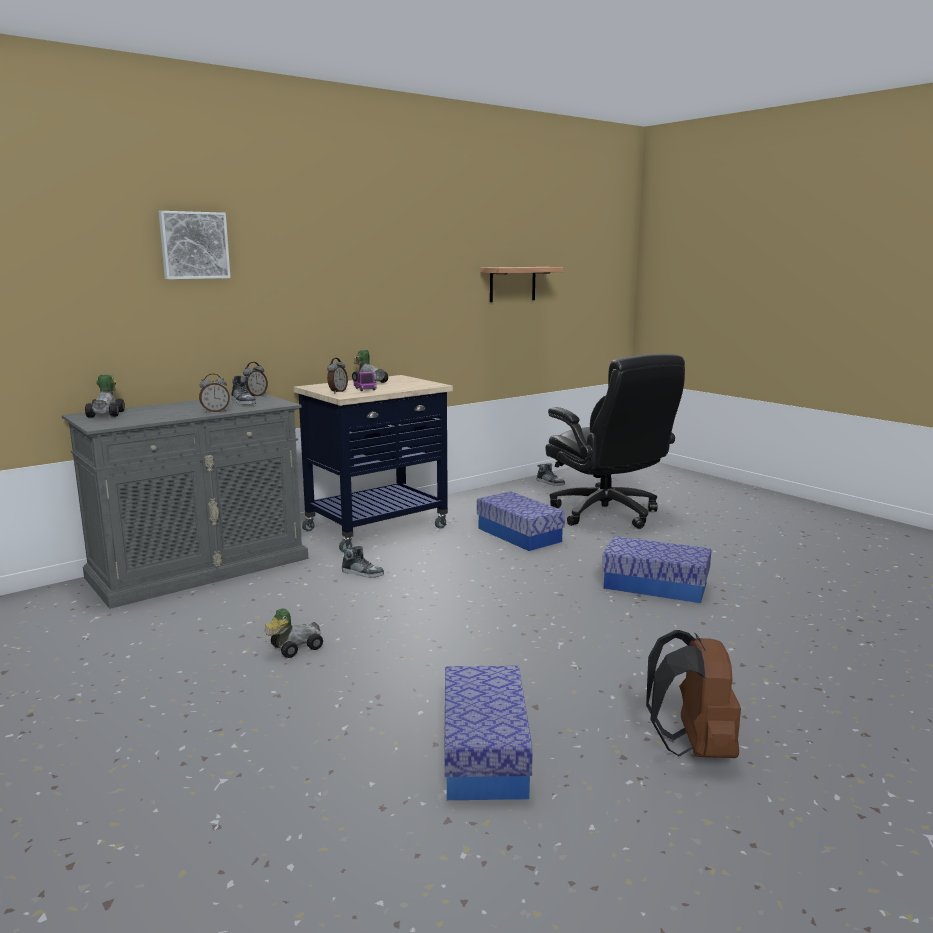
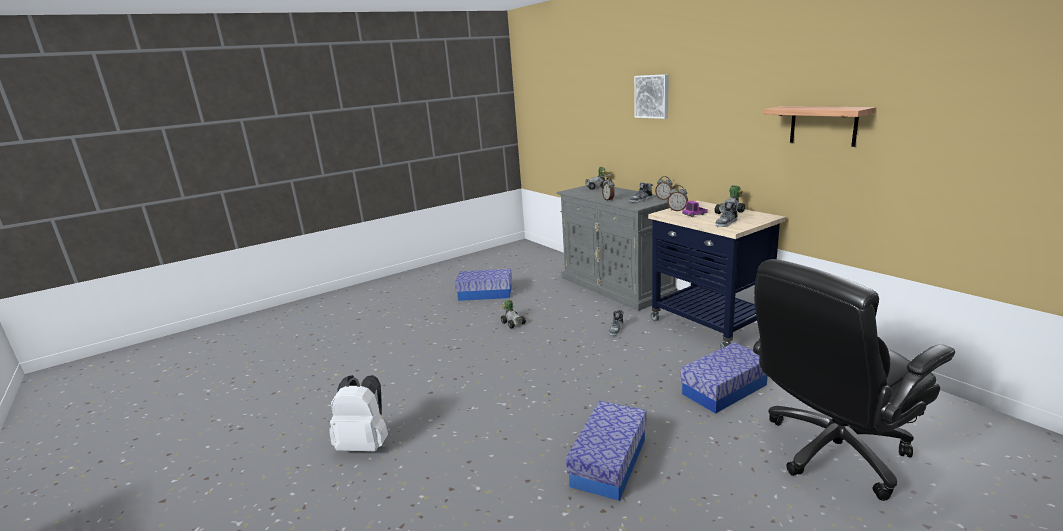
camera: 95 degrees right, 5 degrees up
(484, 753) = (397, 377): storage box -> storage box (485, 293)
(512, 284) = (973, 145): shelf -> shelf (823, 125)
(550, 483) = (948, 414): shoe -> shoe (726, 223)
(693, 748) = (365, 444): brown backpack -> white backpack

